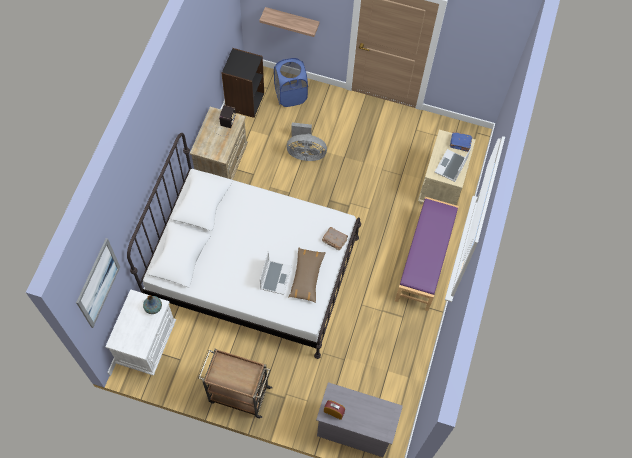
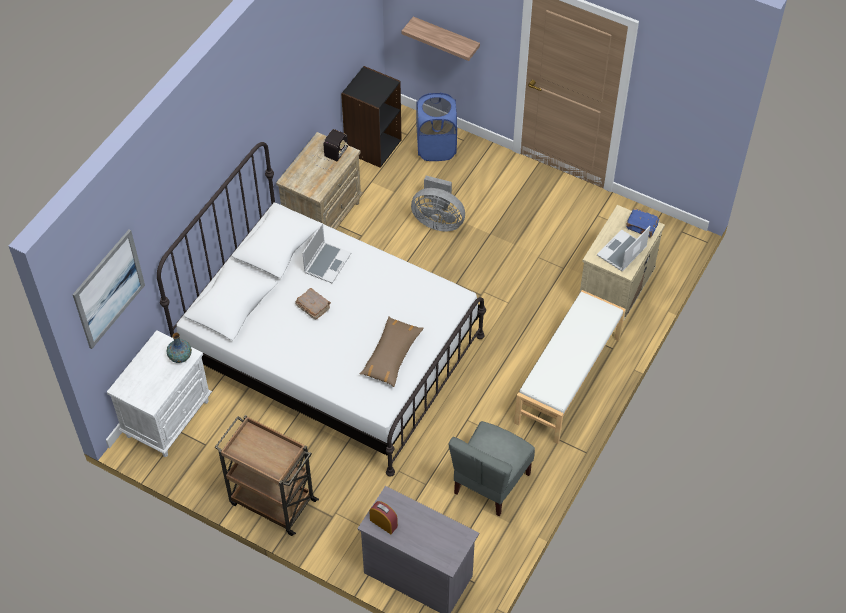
camera: 15 degrees right, 10 degrees down
(275, 277) = (349, 349): laptop -> laptop (327, 263)
(334, 240) = (440, 317): brown book -> brown book (313, 307)
(388, 350) = (490, 483): none -> grey chair
(424, 261) = (568, 380): purple bench -> white bench

